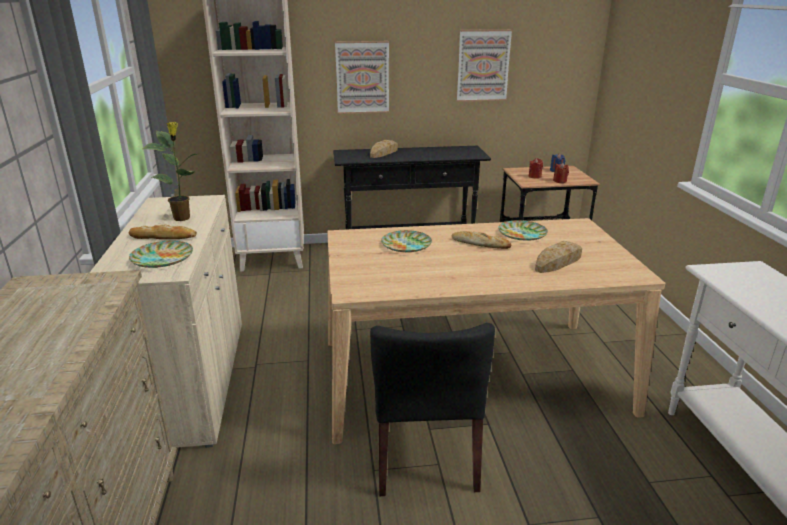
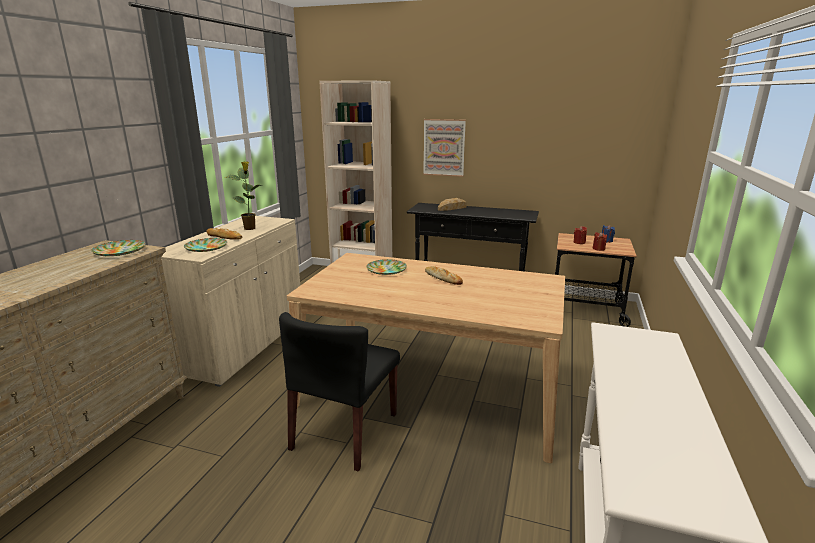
camera: 25 degrees right, 5 degrees down
(483, 65) = (546, 143): picture -> none
(522, 233) = (487, 277): plate -> plate (120, 251)
(558, 262) = (486, 301): bread -> none

